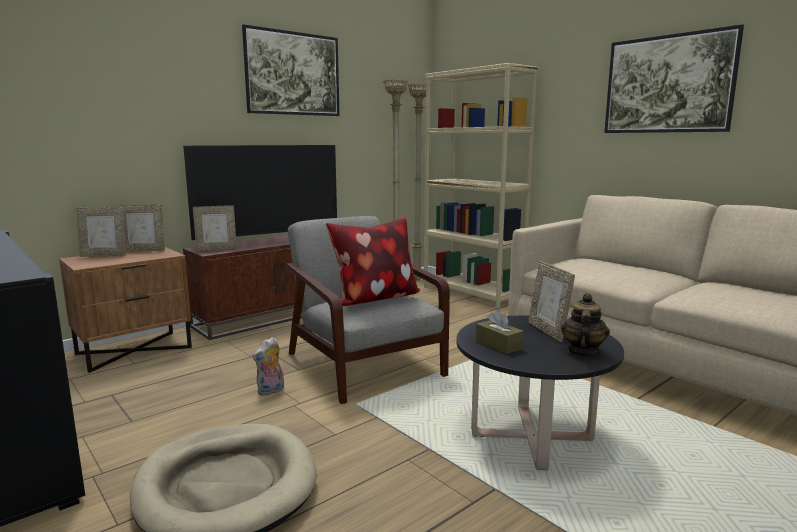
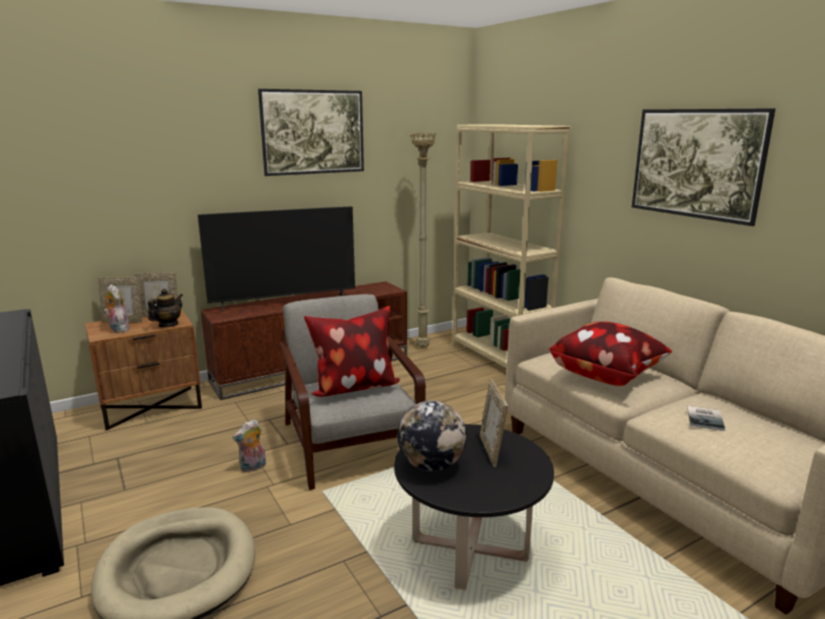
camera: 10 degrees right, 5 degrees up
(101, 261) = (118, 329): none -> plush toy
(216, 249) = (229, 313): picture frame -> none
(417, 280) = (450, 334): beige floor lamp -> none
(498, 345) = (431, 465): brown tissue box -> globe
(582, 352) = (507, 483): teapot -> teapot (168, 325)
(615, 273) = (606, 375): none -> pillow
(728, 293) = (706, 418): none -> book

